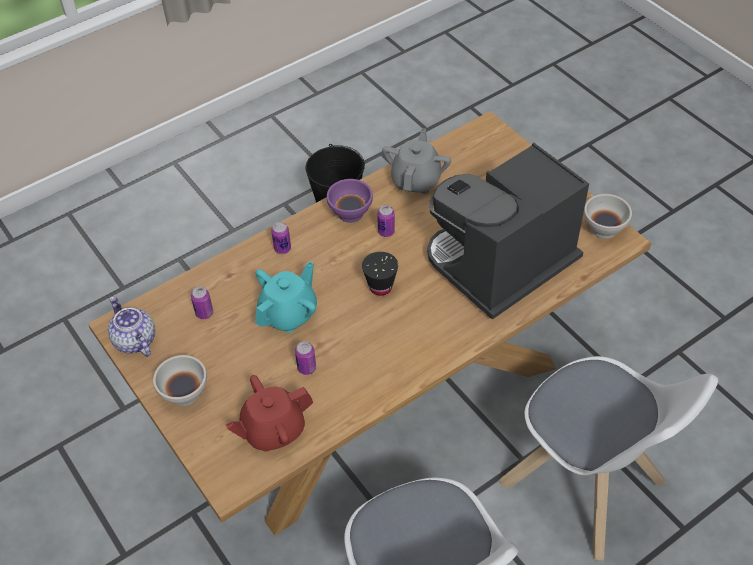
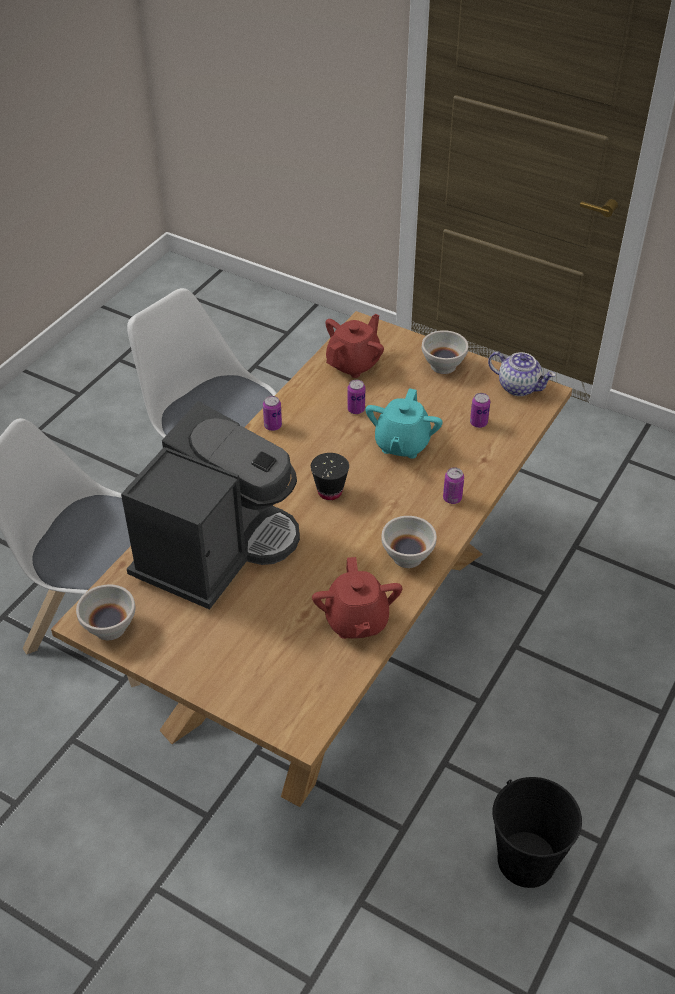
camera: 155 degrees right, 5 degrees down
(350, 214) = (407, 556): purple bowl -> white bowl
(386, 232) = (356, 548): can -> can (273, 426)
(416, 180) = (356, 621): grey teapot -> red teapot

